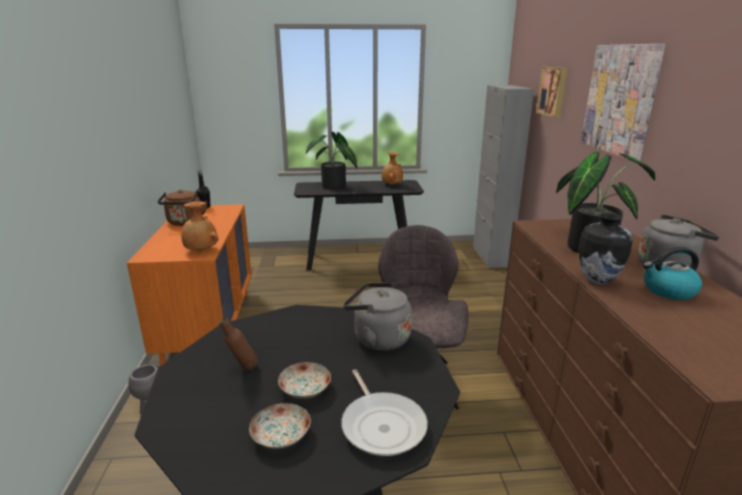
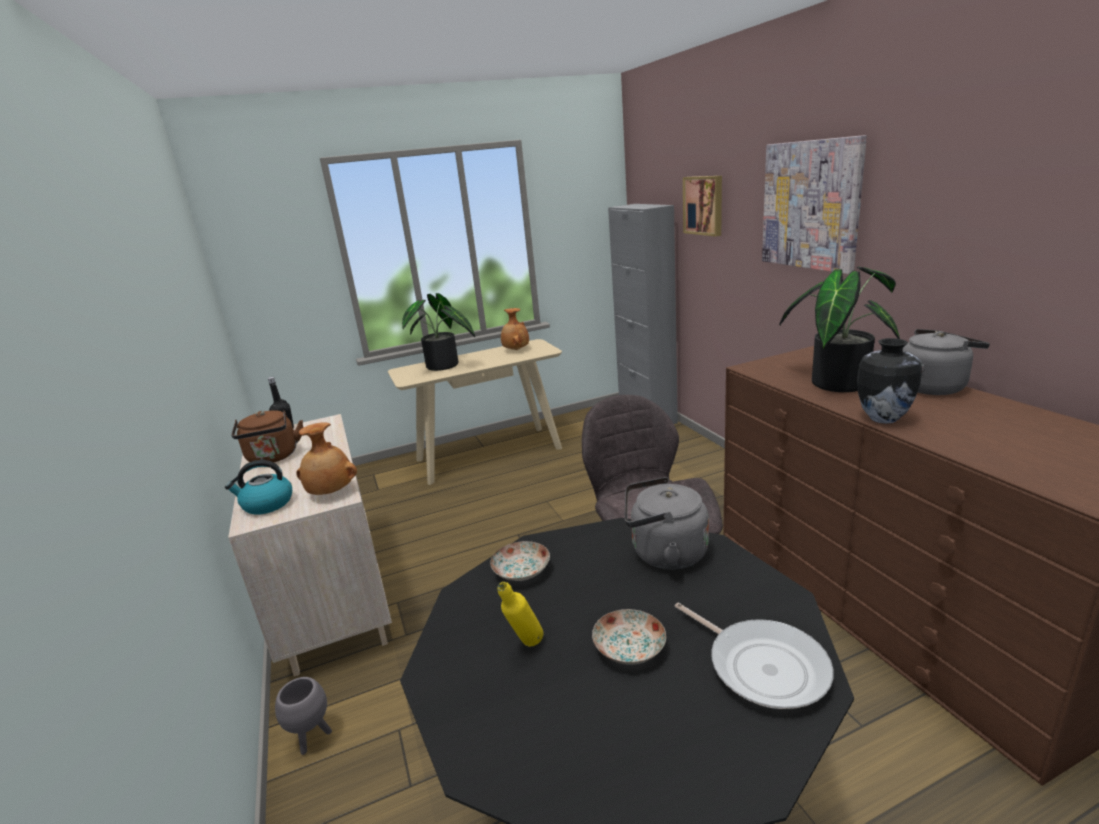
camera: 15 degrees left, 0 degrees up
(209, 325) = (333, 595): orange dresser -> beige dresser
(242, 370) = (525, 647): brown bottle -> yellow bottle
(281, 434) = (650, 722): plate -> plate (521, 570)
(359, 259) = (489, 454): black console table -> beige console table
(668, 291) = (961, 414): kettle -> kettle (267, 504)

